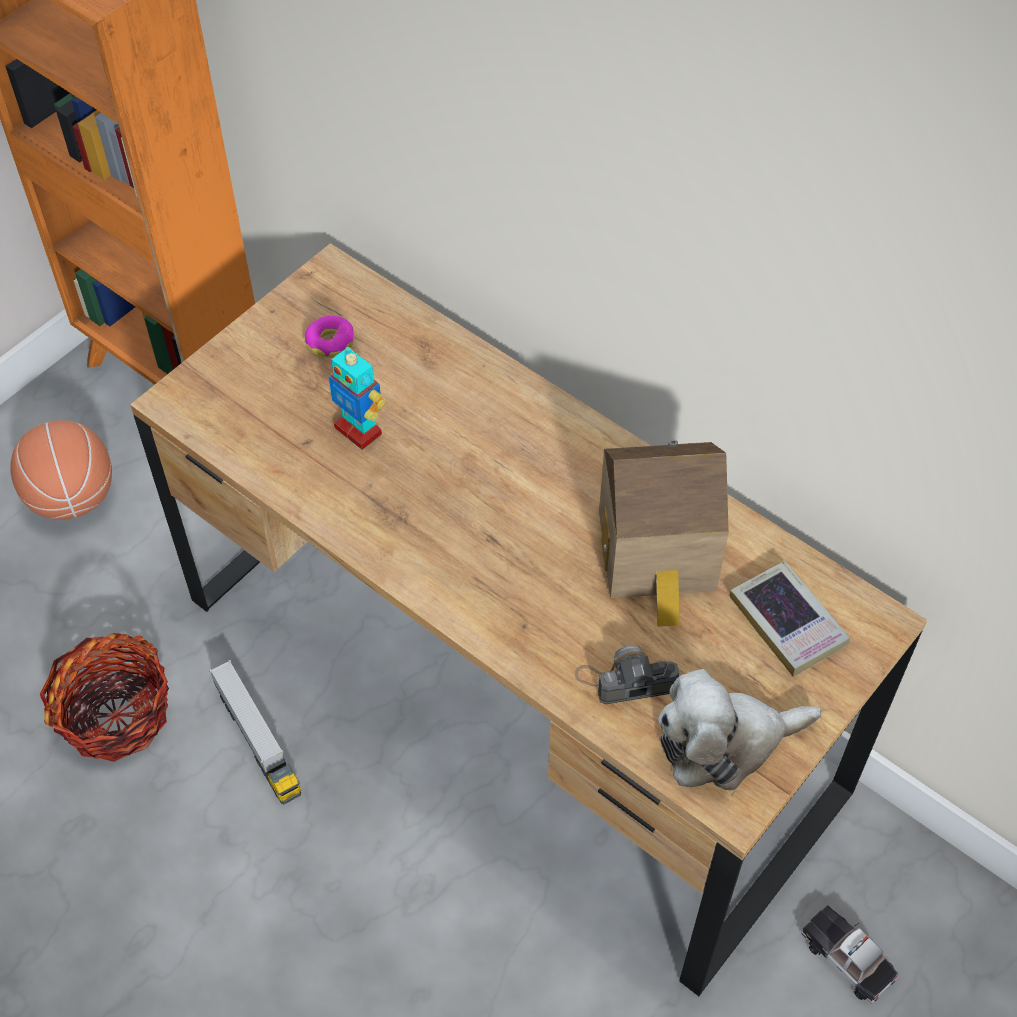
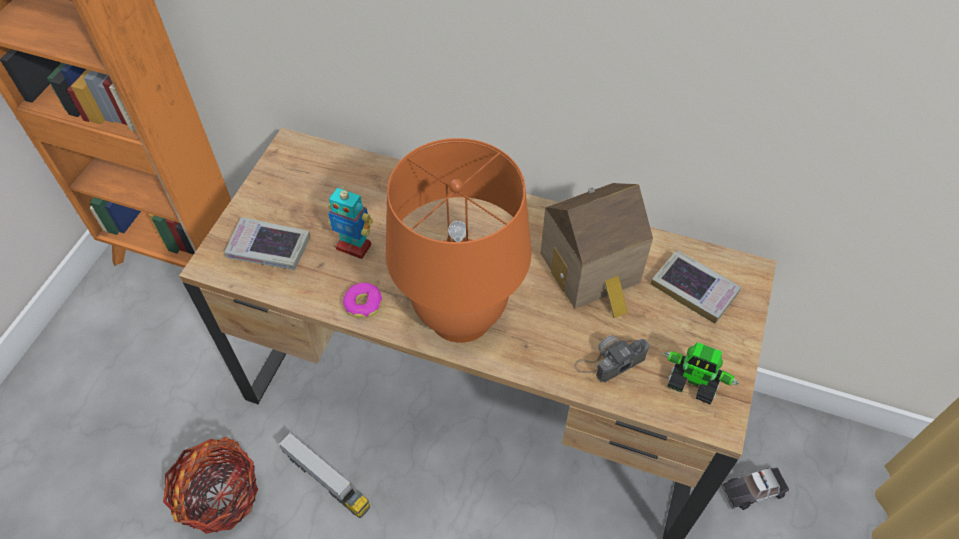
camera: 20 degrees left, 0 degrees up
(72, 497) = (134, 356): basketball -> none
(251, 402) = (269, 248): none -> book
(330, 342) = (309, 192): donut -> donut (363, 304)
(457, 560) = (460, 315): none -> orange table lamp
(724, 743) = (693, 382): plush toy -> toy robot
(848, 957) = (753, 490): toy car -> toy car turned 45 degrees counterclockwise

